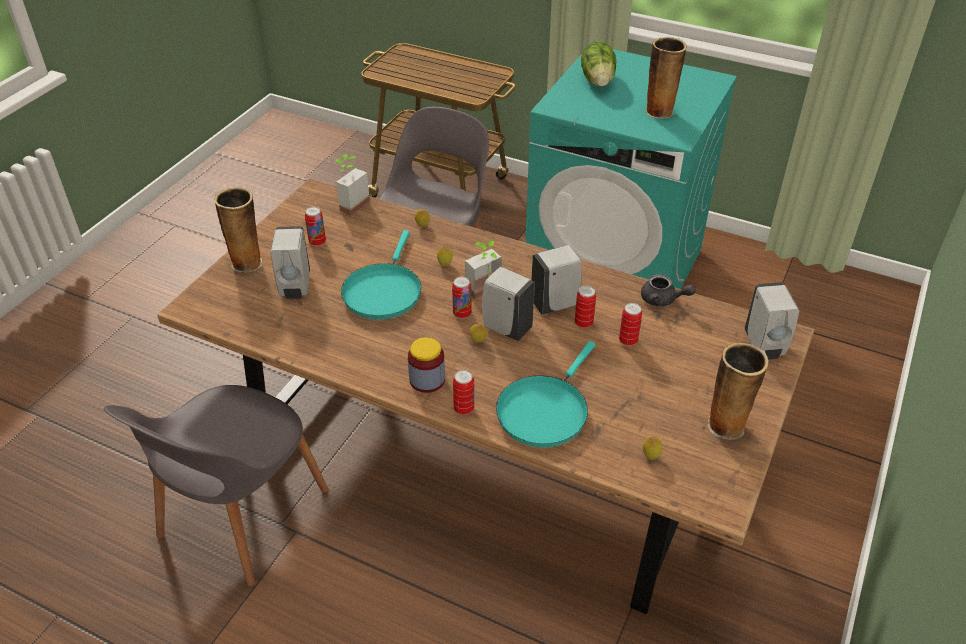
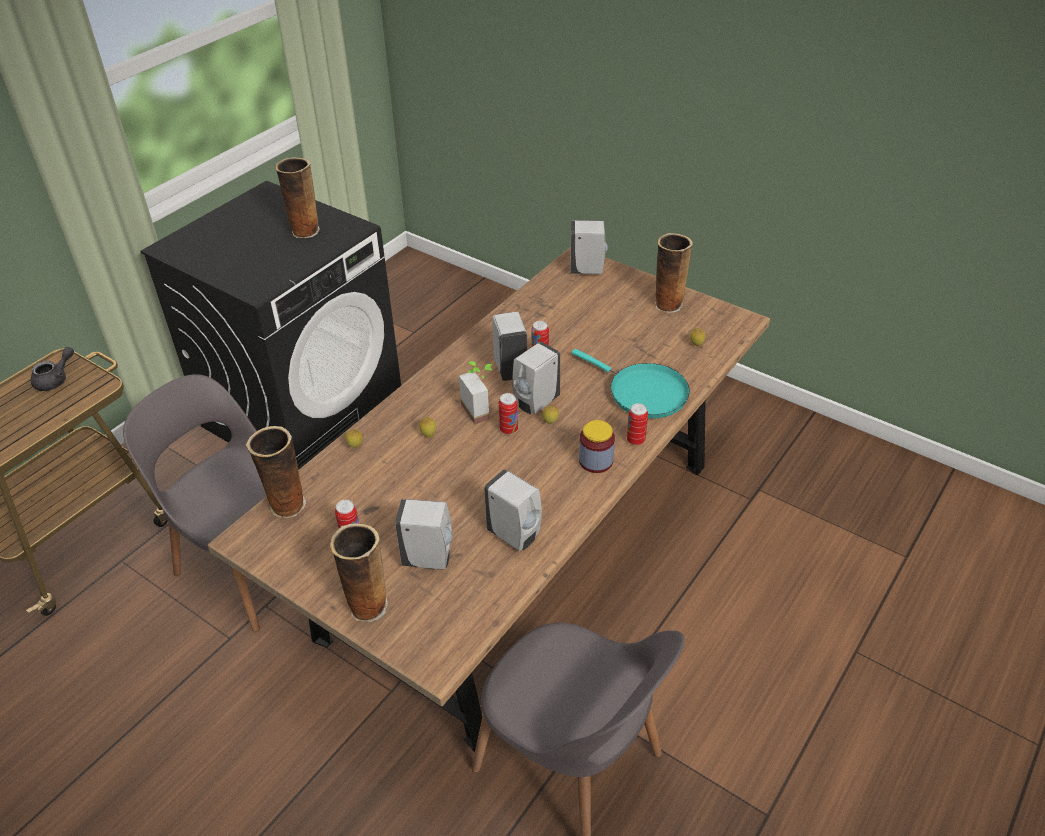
camera: 80 degrees left, 0 degrees up
(322, 334) = (515, 536): none -> white soap dispenser
(350, 204) = (286, 505): potted plant -> vase
(383, 291) = (458, 485): turquoise frying pan -> none
(598, 80) = (222, 256): lettuce -> none
(615, 268) = (303, 411): turquoise washing machine -> black washing machine
(628, 340) = (567, 335): can -> none
(663, 300) = (521, 308): grey teapot -> grey teapot (56, 380)

